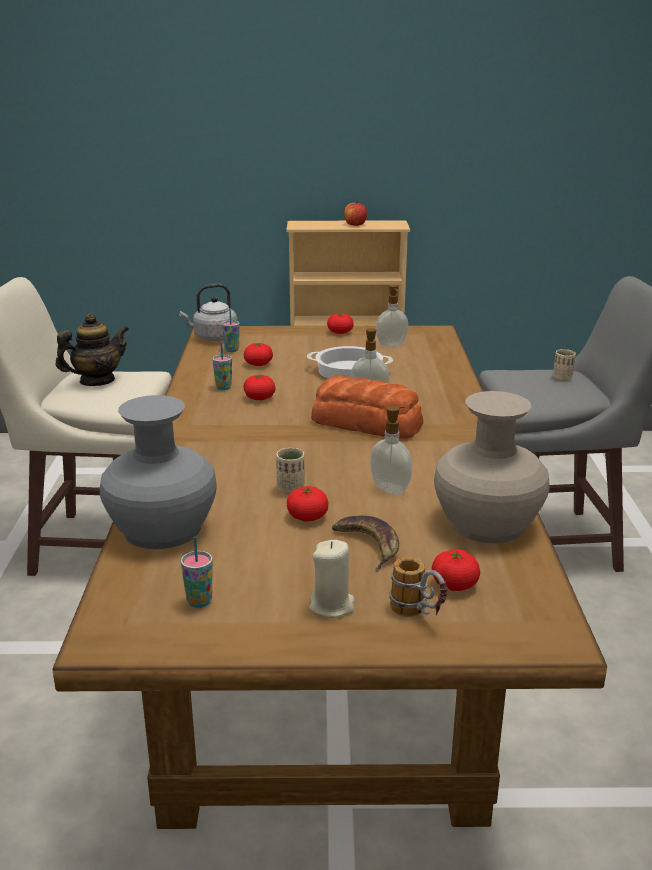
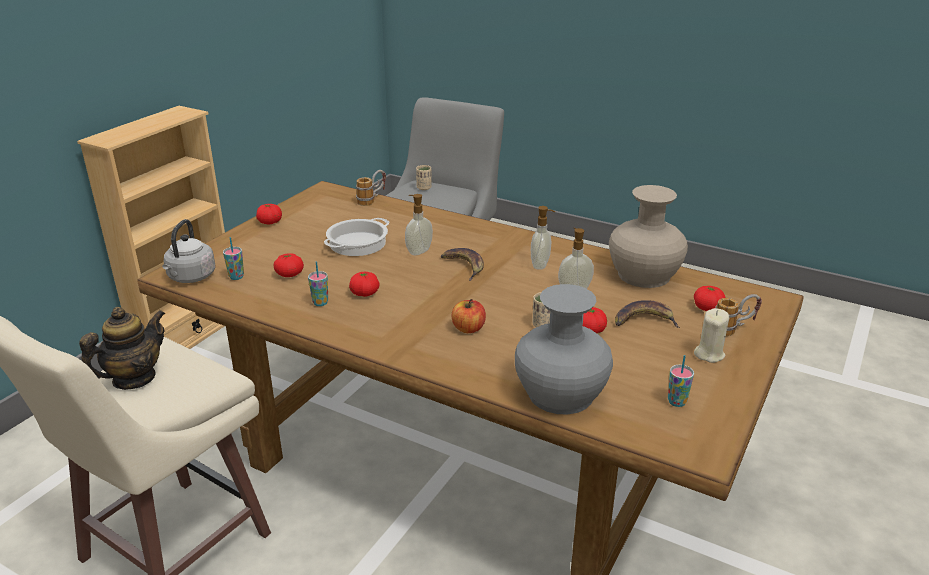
camera: 60 degrees left, 5 degrees up
(97, 381) = (134, 379): teapot -> teapot turned 45 degrees clockwise
(355, 224) = (154, 122): apple -> apple (468, 328)
(367, 423) = (464, 266): bread -> banana
(391, 345) = (329, 213): soap dispenser -> soap dispenser (541, 265)
(446, 352) = (372, 200): none -> mug

